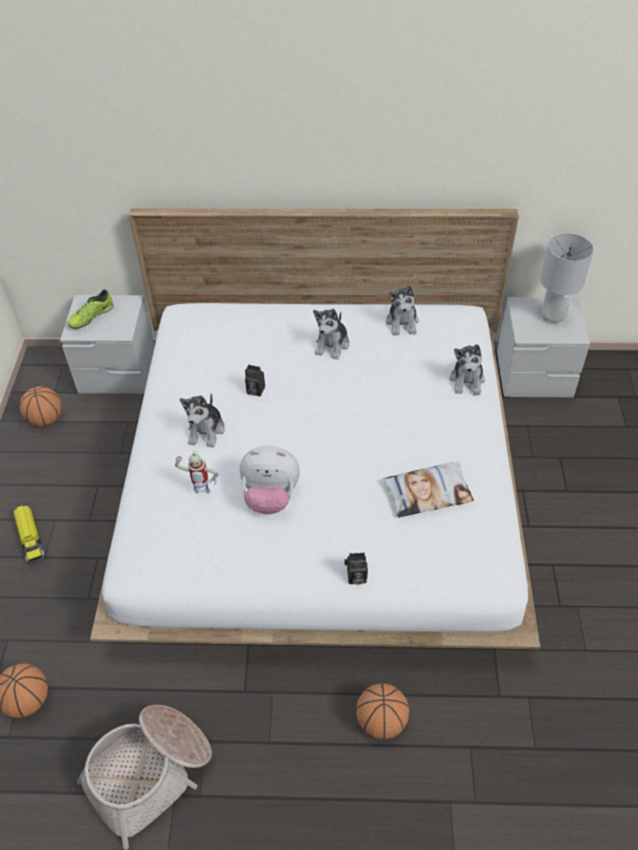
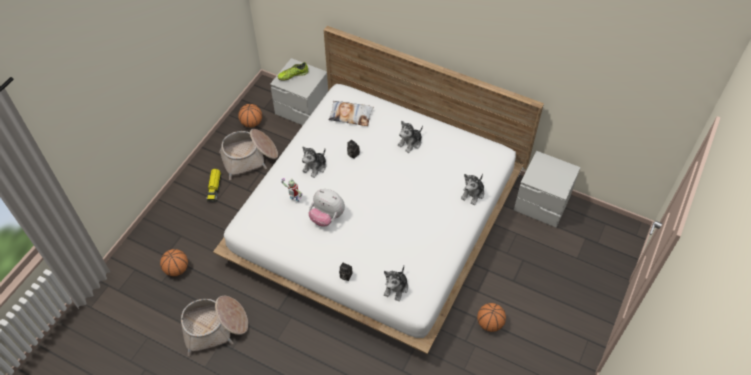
camera: 25 degrees right, 5 degrees up
(69, 471) = (250, 158): none -> basket
(381, 721) = (335, 355): basketball -> basketball (489, 323)
(402, 322) = (459, 144): plush toy -> plush toy (396, 288)
(428, 493) = (409, 248): pillow -> pillow (351, 115)
(552, 317) = (555, 174): grey table lamp -> none

